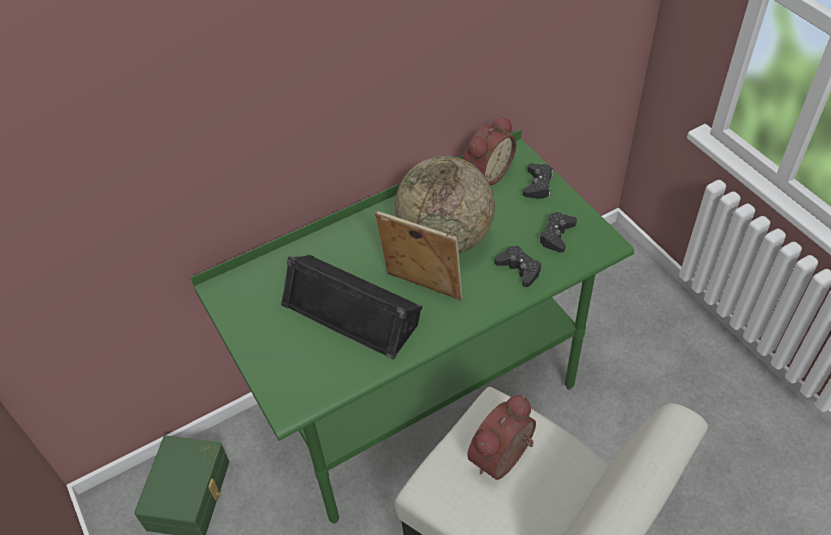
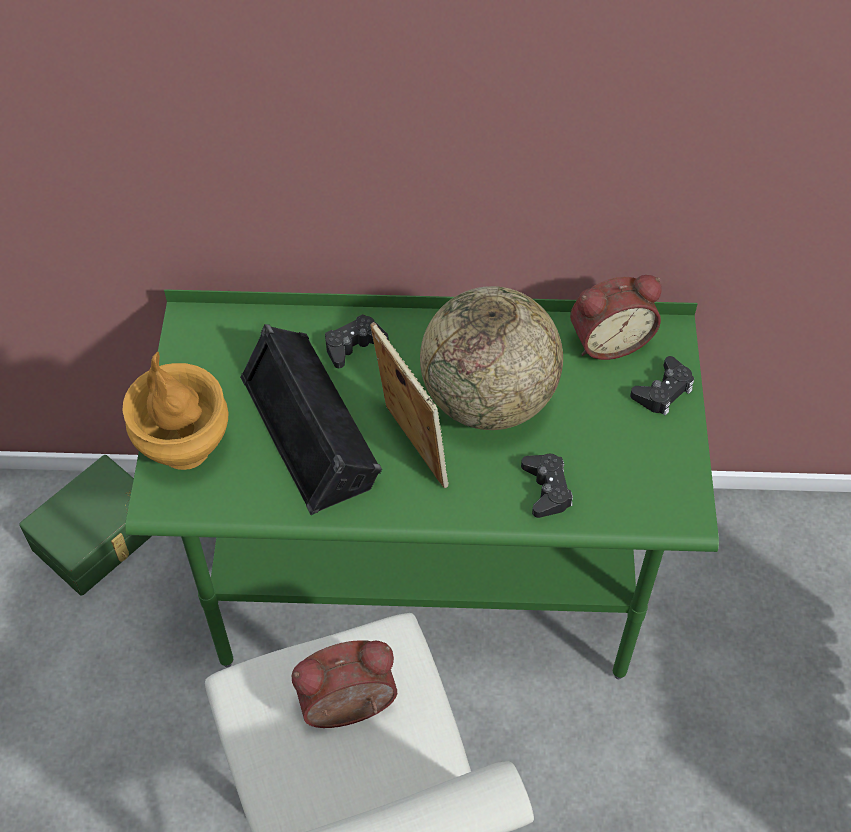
camera: 30 degrees right, 5 degrees up
(278, 365) = (184, 448): none -> brown vase
(556, 235) = (630, 471): black game controller -> black game controller (354, 345)

